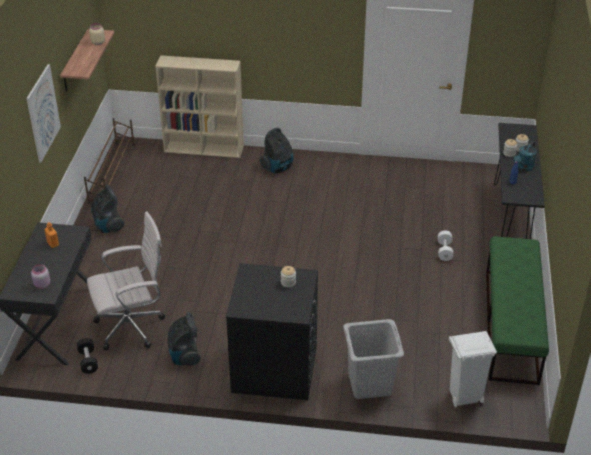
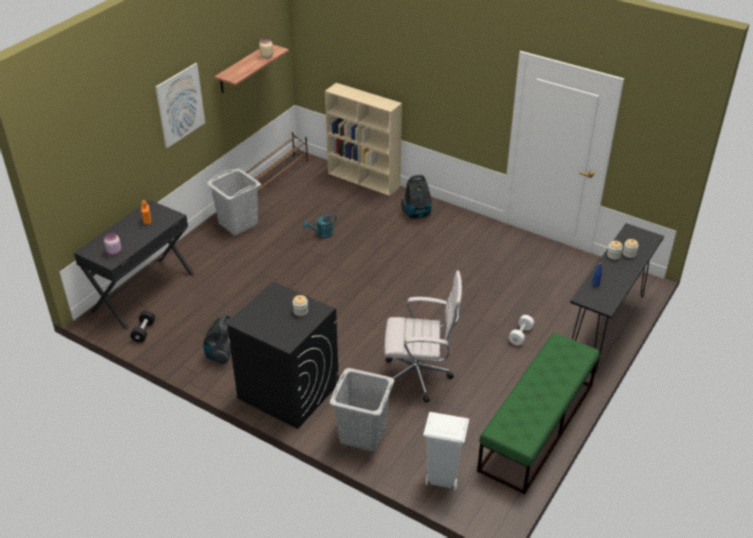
camera: 25 degrees right, 0 degrees up
(108, 226) = (238, 224): vacuum cleaner -> grey laundry basket
(133, 326) = (198, 315): white office chair -> white office chair (420, 377)
(523, 167) = (618, 273): turquoise watering can -> turquoise watering can (322, 234)

